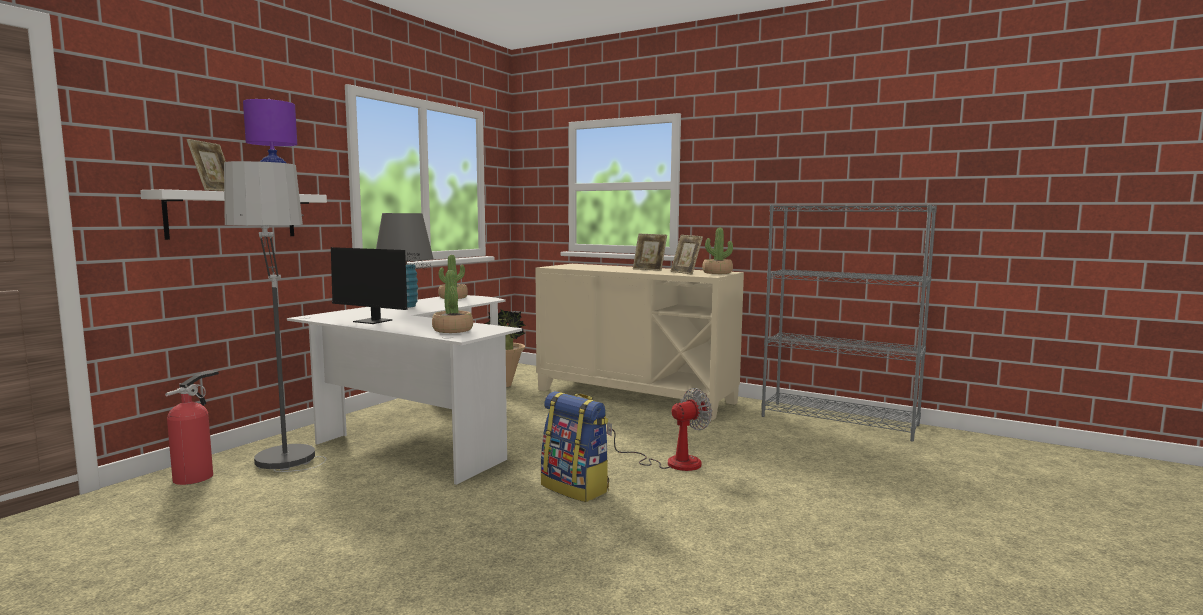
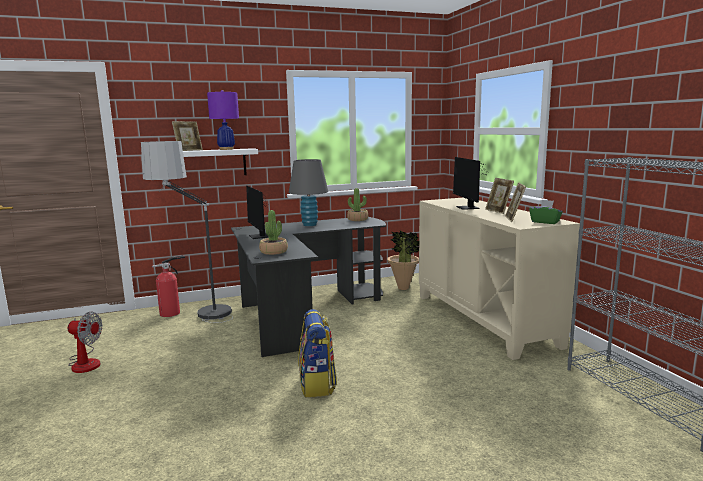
camera: 40 degrees right, 5 degrees up
(421, 429) = (303, 311): white desk -> black desk
(612, 269) = (468, 208): none -> monitor
(671, 462) = (412, 387): fan -> fan (85, 362)
(717, 273) = (545, 222): potted plant -> green tissue box

